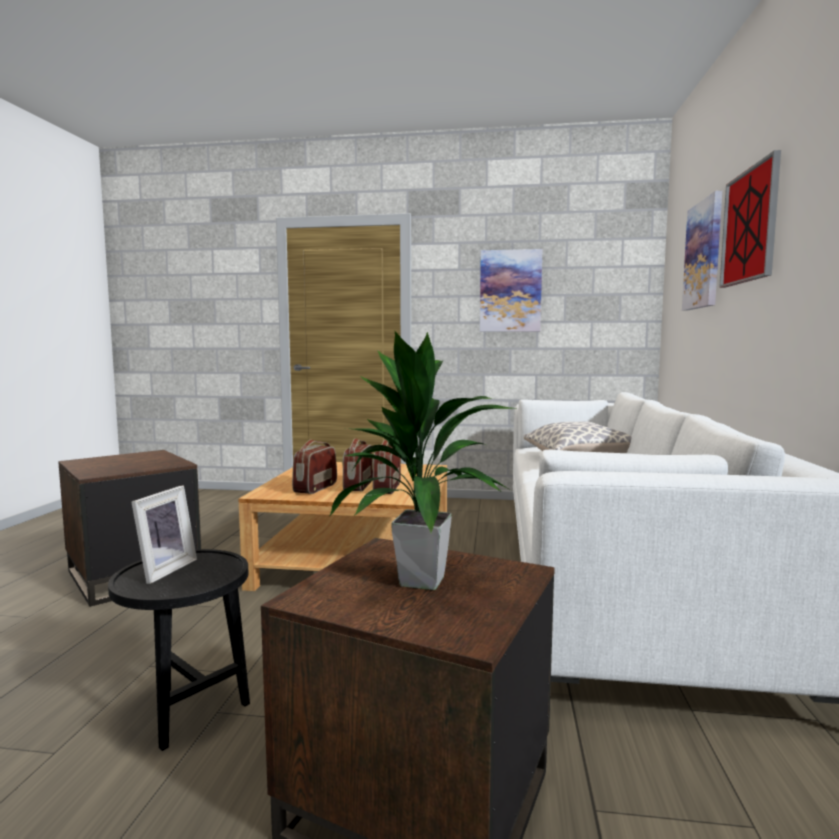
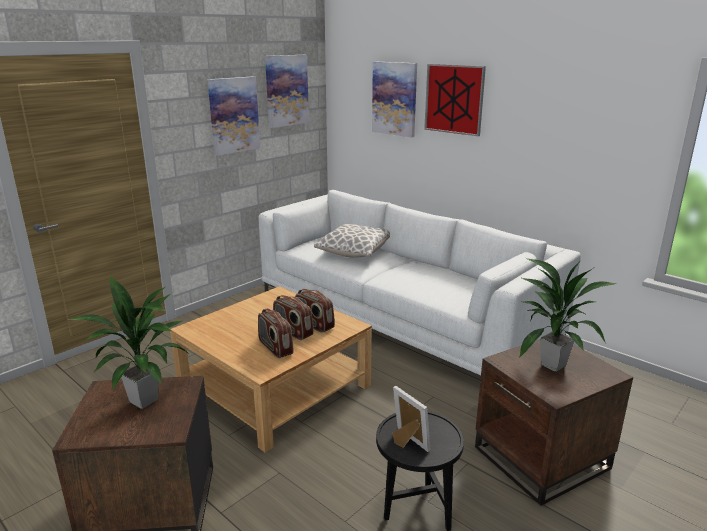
camera: 55 degrees left, 15 degrees up
(139, 461) = (144, 401): none -> potted plant
(592, 268) = (286, 90): none -> picture

